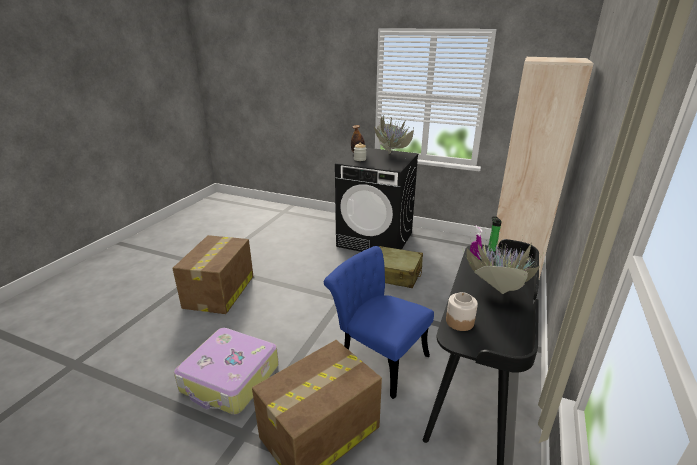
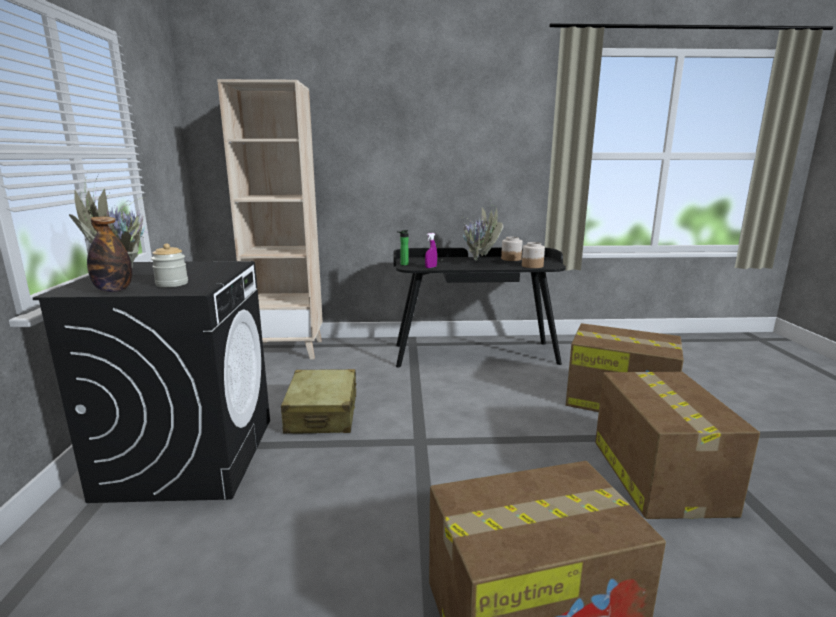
camera: 115 degrees left, 10 degrees down
(230, 379) = (658, 474): suitcase -> cardboard box
(377, 357) = (501, 395): blue chair -> none
(510, 323) = (511, 259): none -> jar

